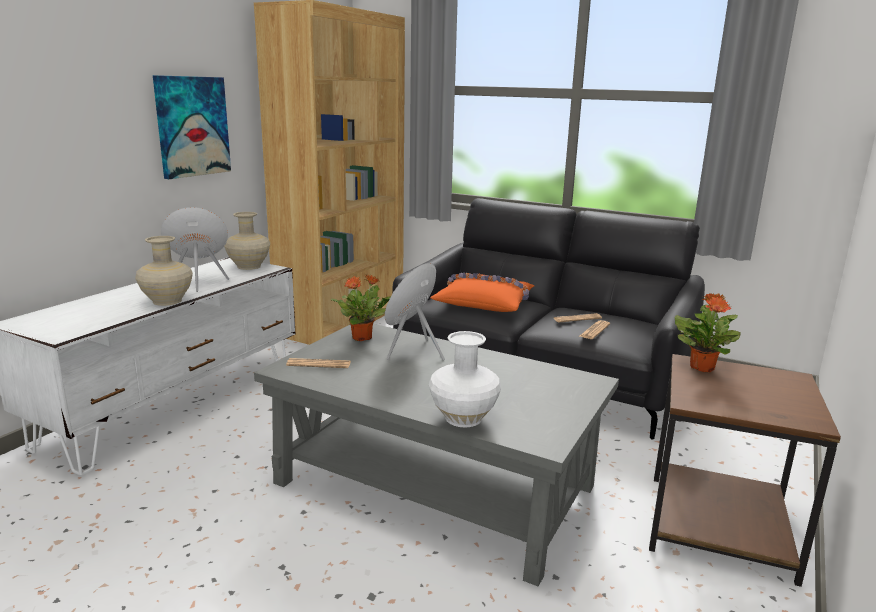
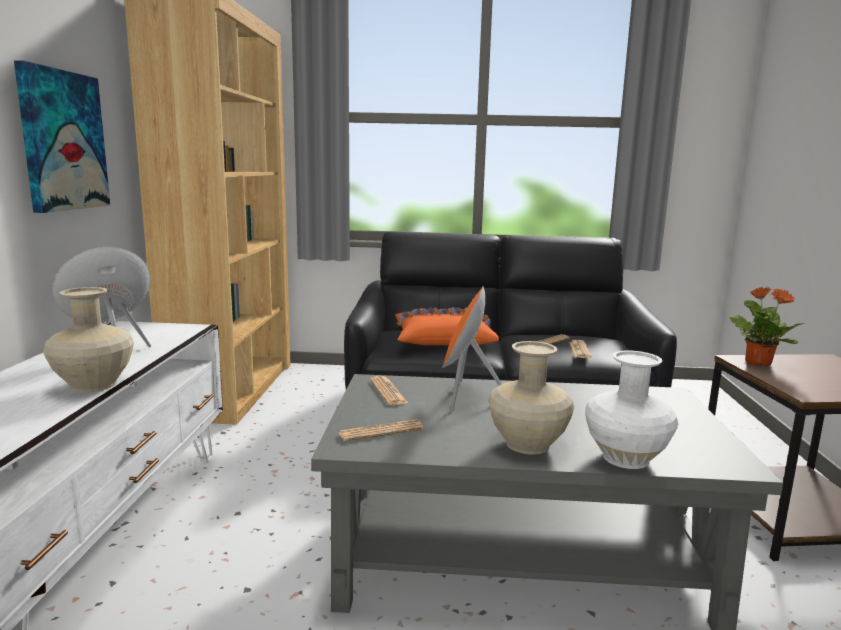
camera: 25 degrees left, 5 degrees down
(249, 266) = (158, 329): beige vase -> beige vase (528, 444)
(363, 337) = (388, 391): potted plant -> newspaper

